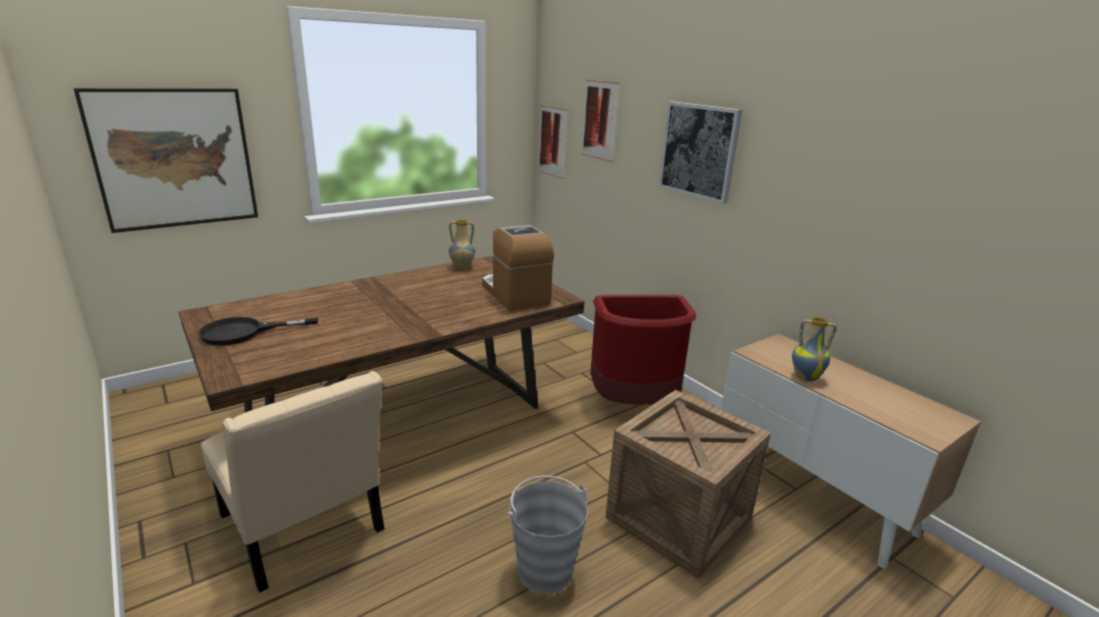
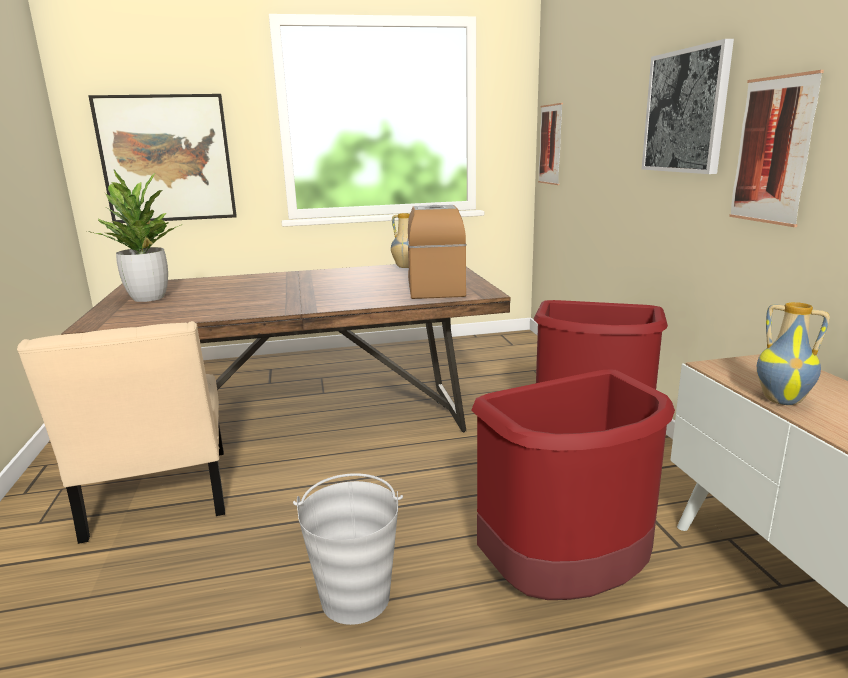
camera: 25 degrees right, 5 degrees down
(243, 332) = (149, 298): black frying pan -> potted plant
(599, 120) = (590, 106): picture -> picture (772, 151)
(678, 518) = (568, 581): crate -> red trash can

